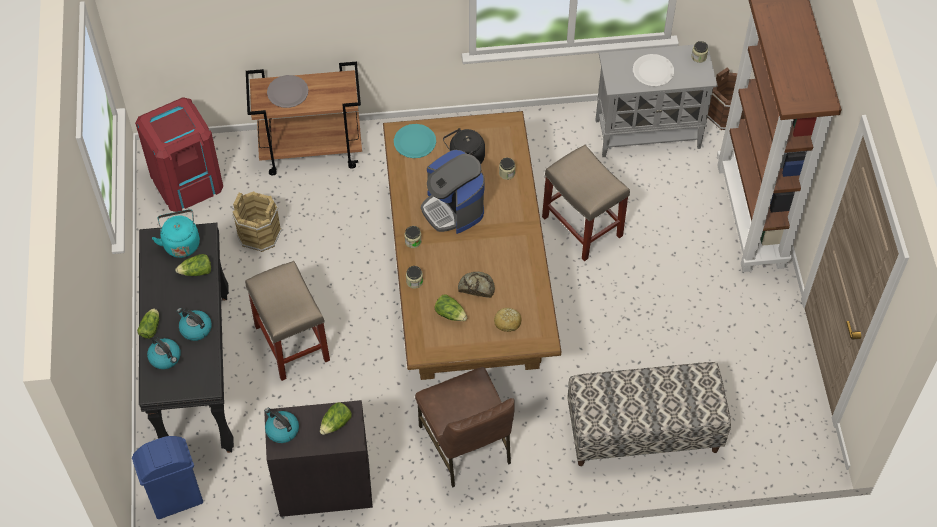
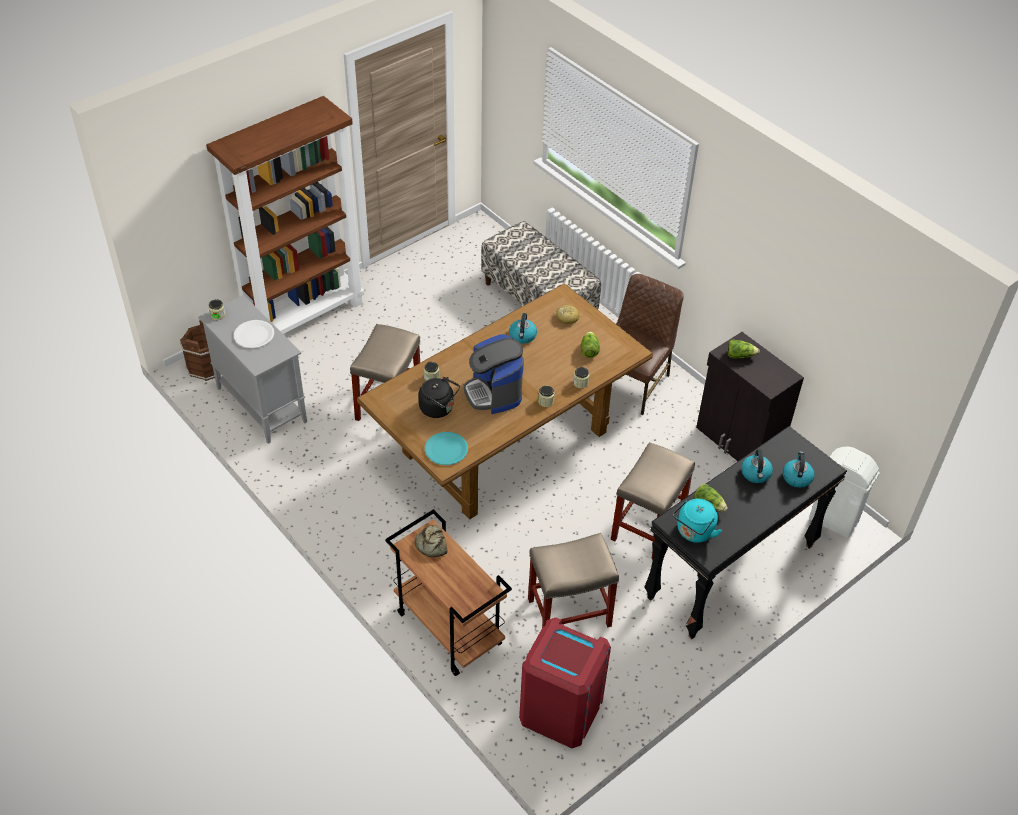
camera: 125 degrees left, 10 degrees down
(151, 327) = (783, 503): lettuce -> none
(175, 499) = (833, 521): blue trash can -> white trash can
(259, 233) = (568, 613): brown bucket -> beige stool
(282, 430) = (775, 381): kettle -> kettle (523, 336)
(288, 92) = (456, 582): grey plate -> none
(453, 209) = (494, 393): coffee machine -> coffee machine turned 135 degrees clockwise
(476, 287) = (553, 347): bread -> bread (431, 544)

